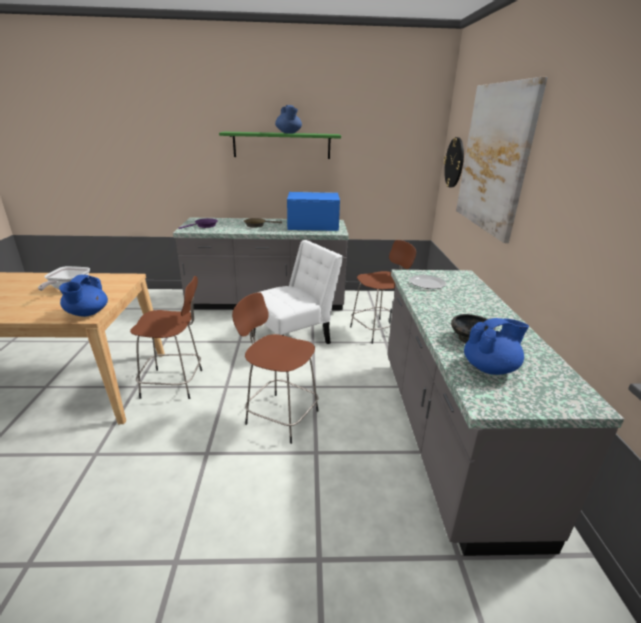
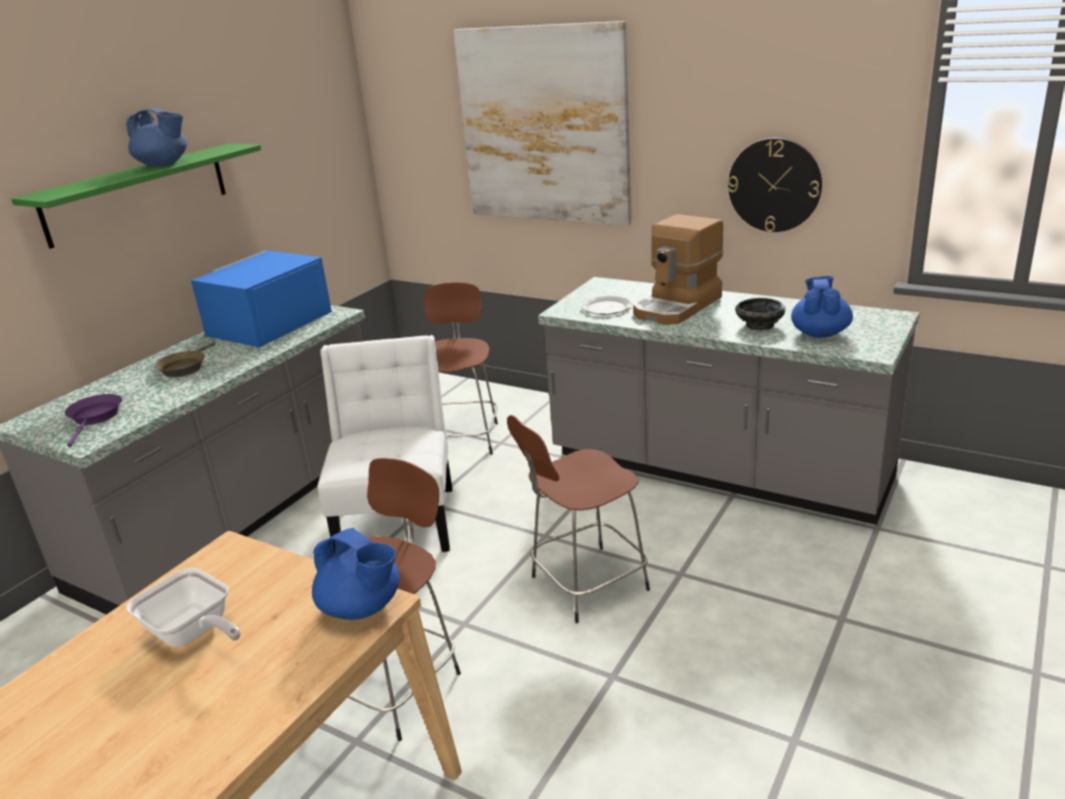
camera: 55 degrees left, 0 degrees up
(454, 162) = (421, 145): wall clock -> wall clock (774, 185)
(461, 303) = (678, 306): none -> coffee machine

